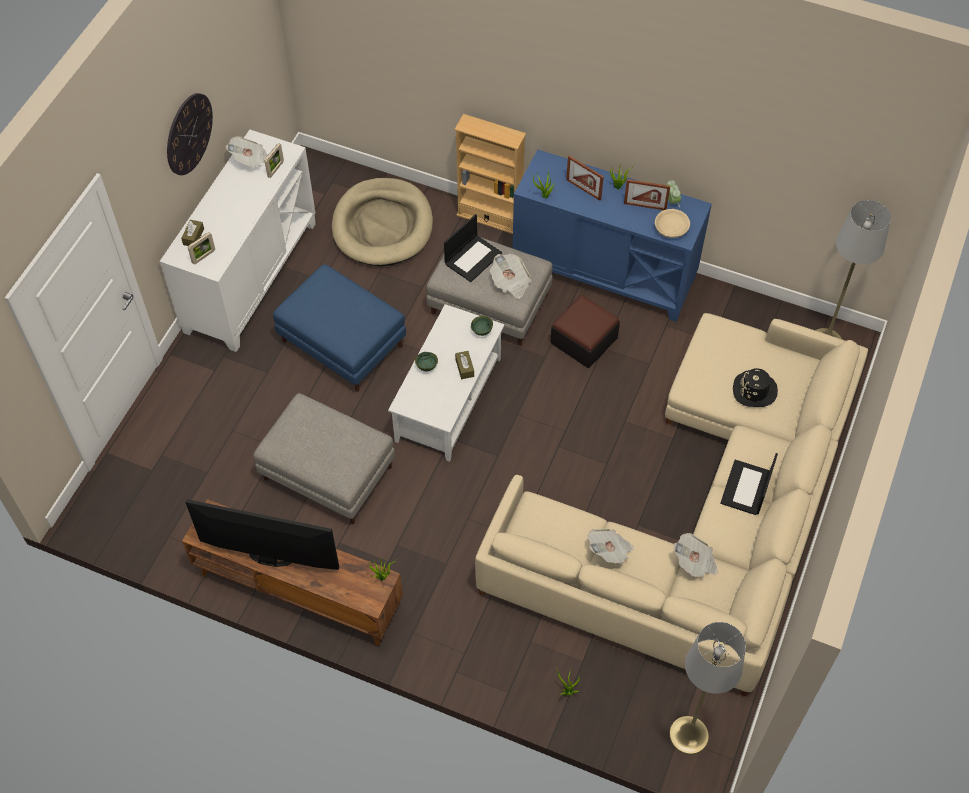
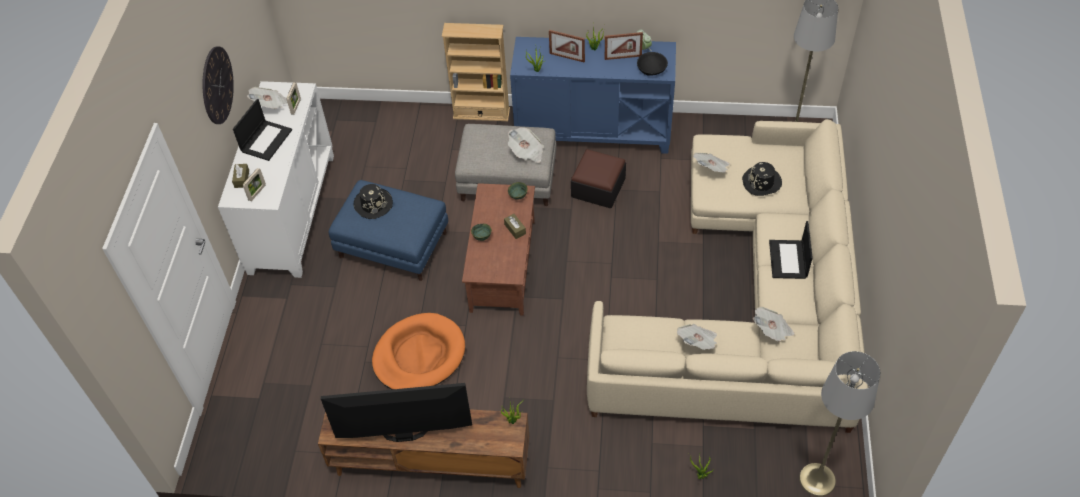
camera: 15 degrees left, 5 degrees down
(326, 473) = (419, 355): grey ottoman -> orange dog bed
(328, 296) = (373, 204): none -> black hat
(382, 225) = (393, 143): beige dog bed -> none
(449, 400) = (504, 265): white coffee table -> brown coffee table
(473, 258) = (487, 141): laptop -> laptop (266, 140)
(671, 229) = (651, 69): beige bowl -> black bowl
(705, 358) = (711, 169): none -> newspaper

